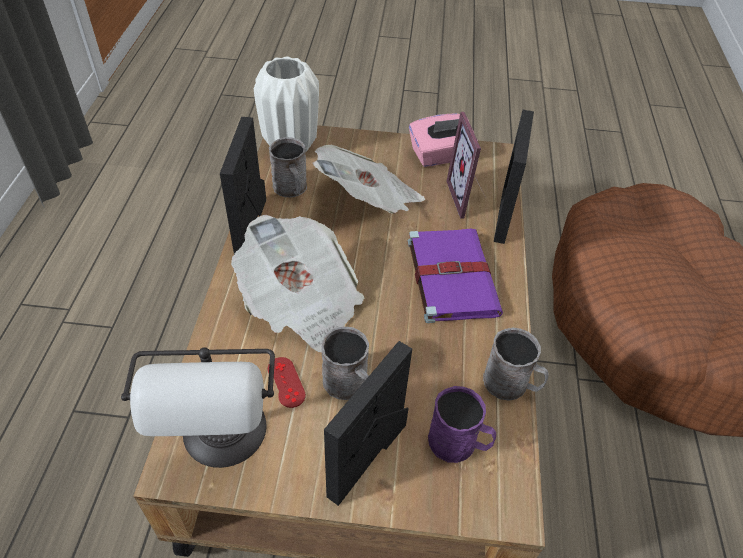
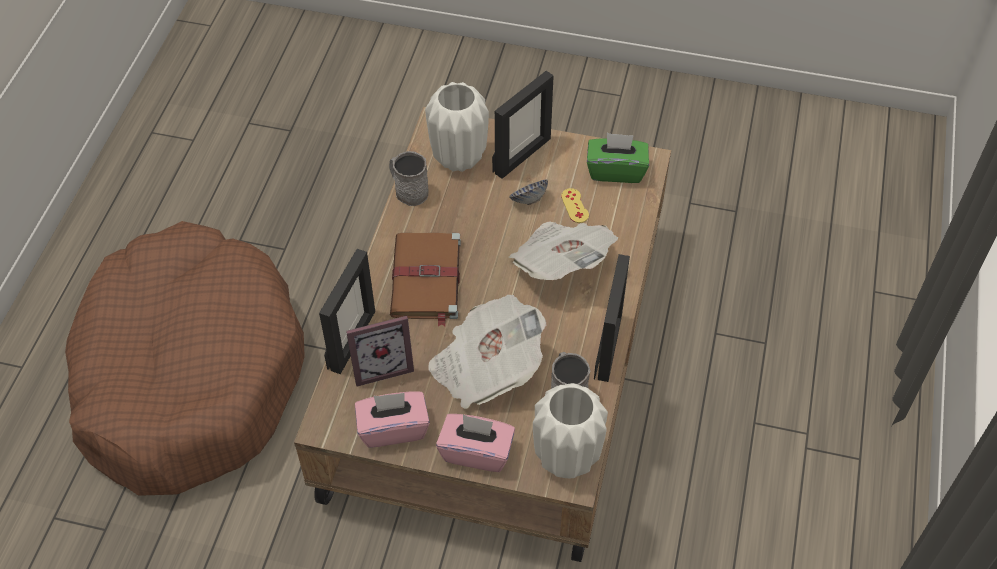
camera: 170 degrees left, 5 degrees up
(225, 445) = (616, 170): table lamp -> green tissue box
(286, 382) = (575, 206): red game controller -> yellow game controller
(349, 385) = (528, 200): grey mug -> bowl
(366, 145) = (476, 452): none -> pink tissue box
(451, 275) = (426, 280): purple book -> brown book
(458, 443) = (459, 158): purple mug -> white vase
(469, 198) = (381, 365): picture frame -> picture frame turned 75 degrees clockwise

